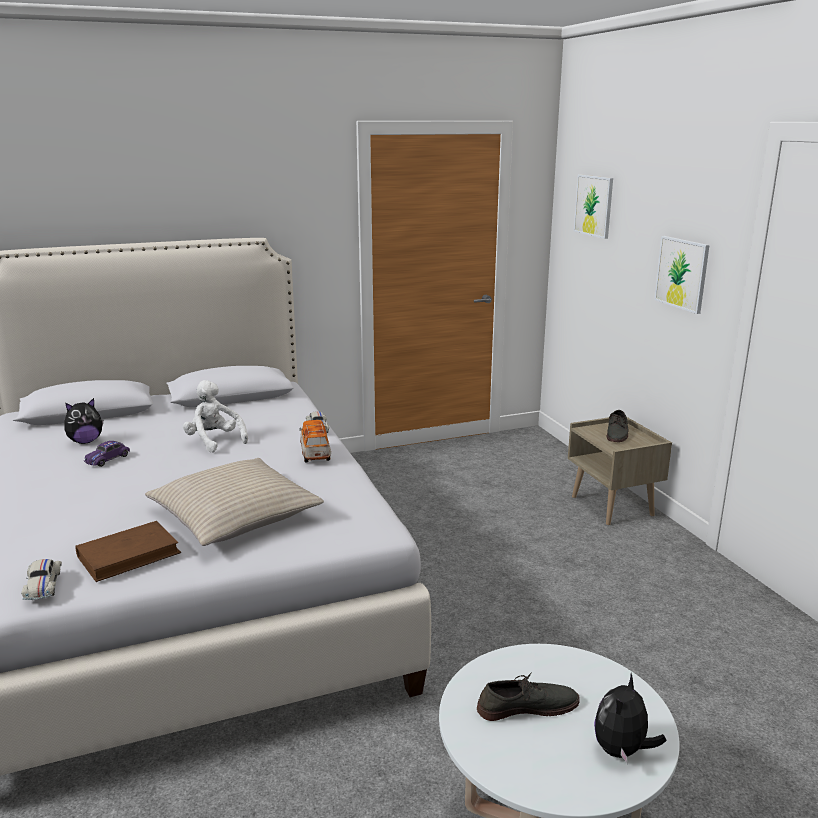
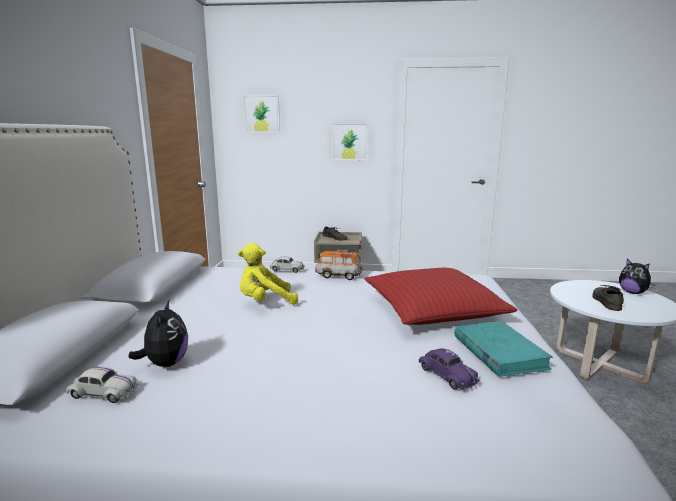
camera: 65 degrees left, 5 degrees down
(43, 586) = (559, 398): white toy car -> white toy car (103, 392)
(108, 459) = (248, 351): purple toy car -> purple toy car (447, 375)
(129, 555) = (498, 351): brown book -> turquoise book
(214, 441) = (265, 302): white plush toy -> yellow plush toy
(235, 516) = (433, 309): beige pillow -> red pillow

